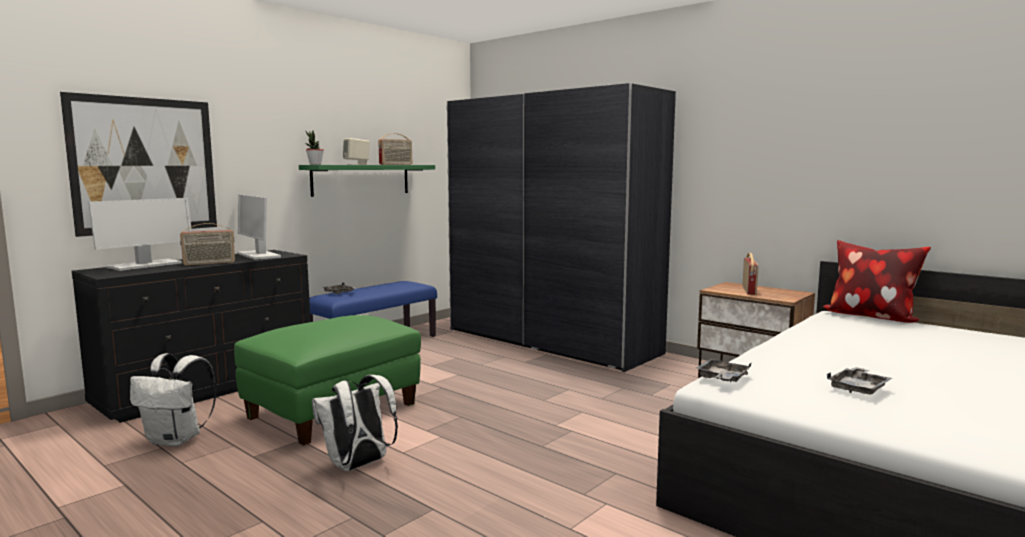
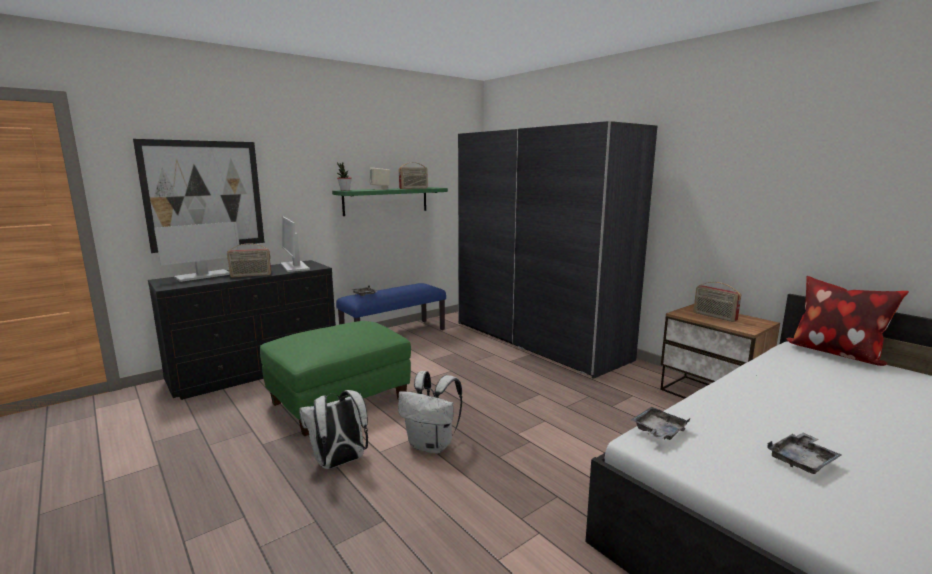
camera: 10 degrees right, 5 degrees up
(177, 440) = (213, 421): white backpack -> white backpack (432, 445)
(749, 290) = (714, 316): radio -> radio turned 120 degrees clockwise

